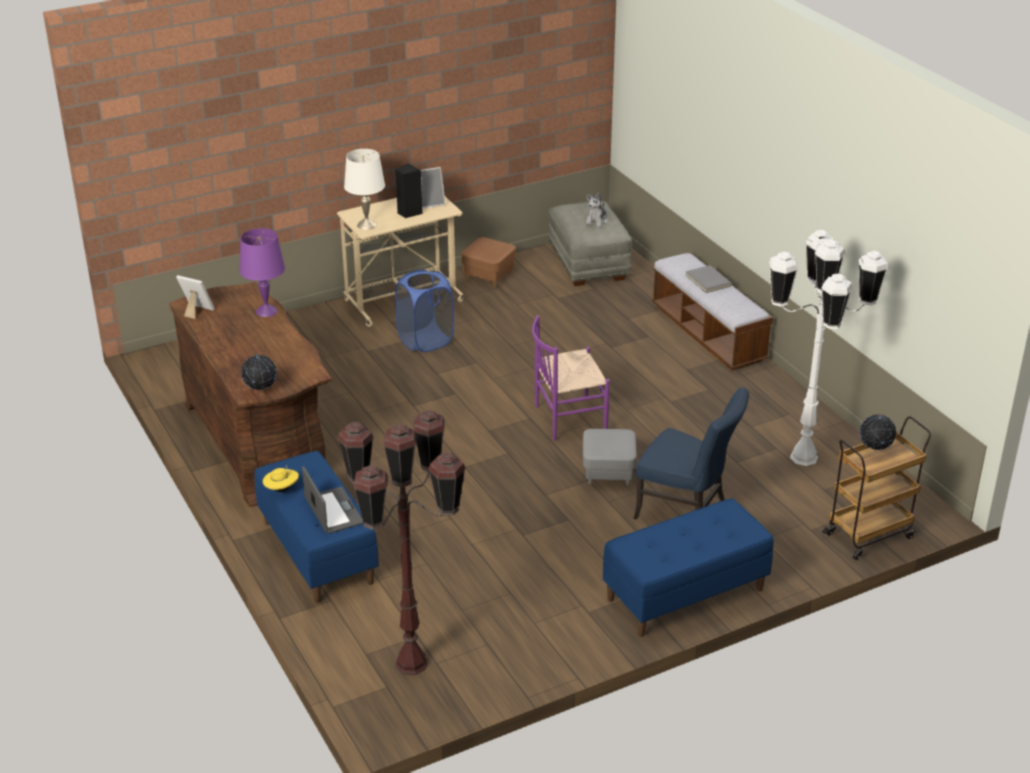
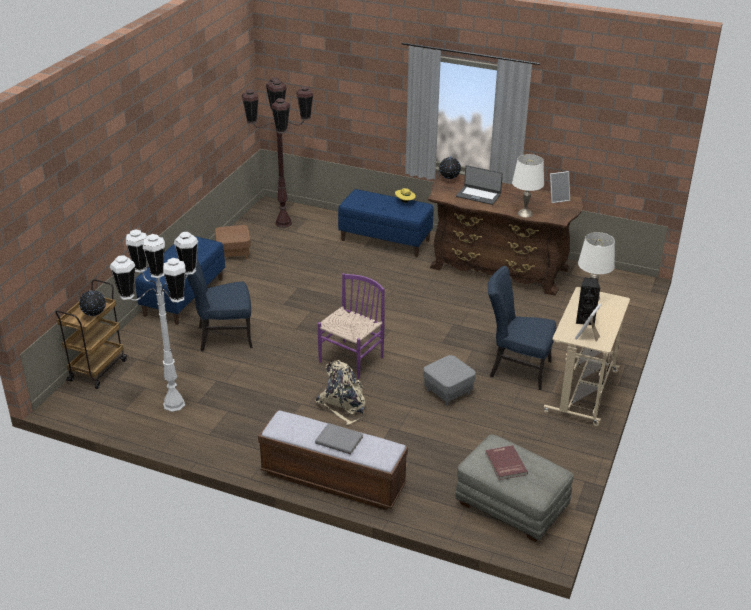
camera: 140 degrees right, 0 degrees up
(267, 311) = (524, 213): purple table lamp -> white table lamp
(333, 511) = (368, 204): laptop -> laptop (478, 195)
(425, 340) = (516, 368): blue laundry basket -> blue chair
(488, 275) = (565, 448): brown ottoman -> brown ottoman (233, 253)
(596, 221) = (505, 464): plush toy -> red book
(608, 472) = (290, 338): grey ottoman -> grey ottoman (448, 391)
(630, 382) = (344, 405): none -> beige backpack

